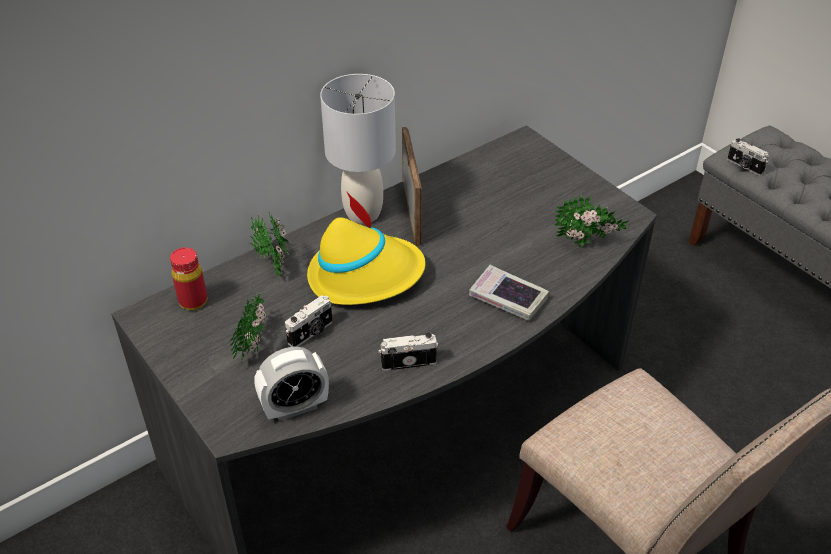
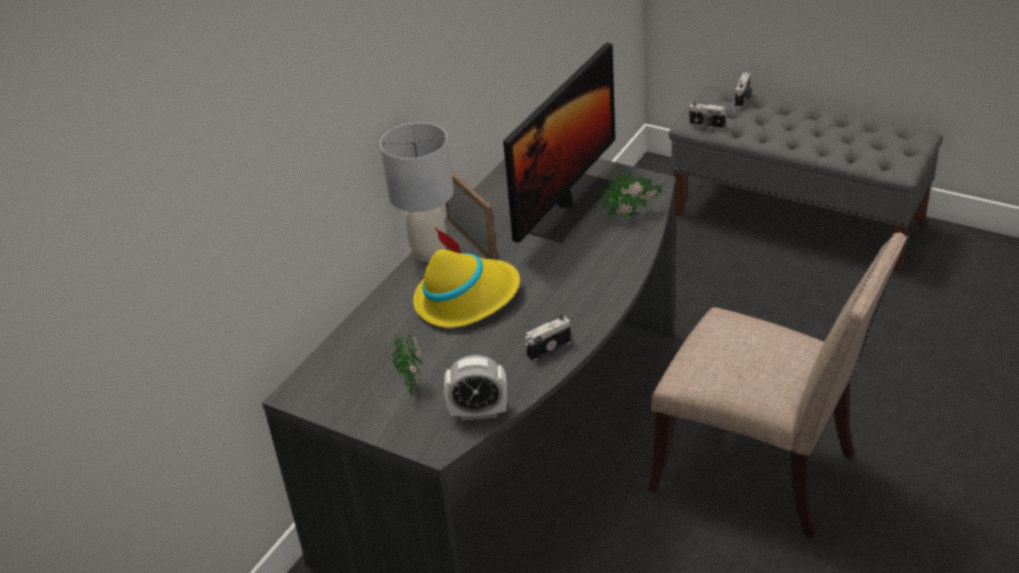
camera: 20 degrees left, 5 degrees down
(193, 301) = (330, 368): red bottle -> none
(271, 262) = (377, 316): potted plant -> none
(295, 407) = (478, 412): alarm clock -> alarm clock turned 45 degrees clockwise
(311, 333) = (452, 356): camera -> camera (743, 99)
(508, 298) = (597, 276): book -> none
(526, 210) = (567, 206): none -> monitor

